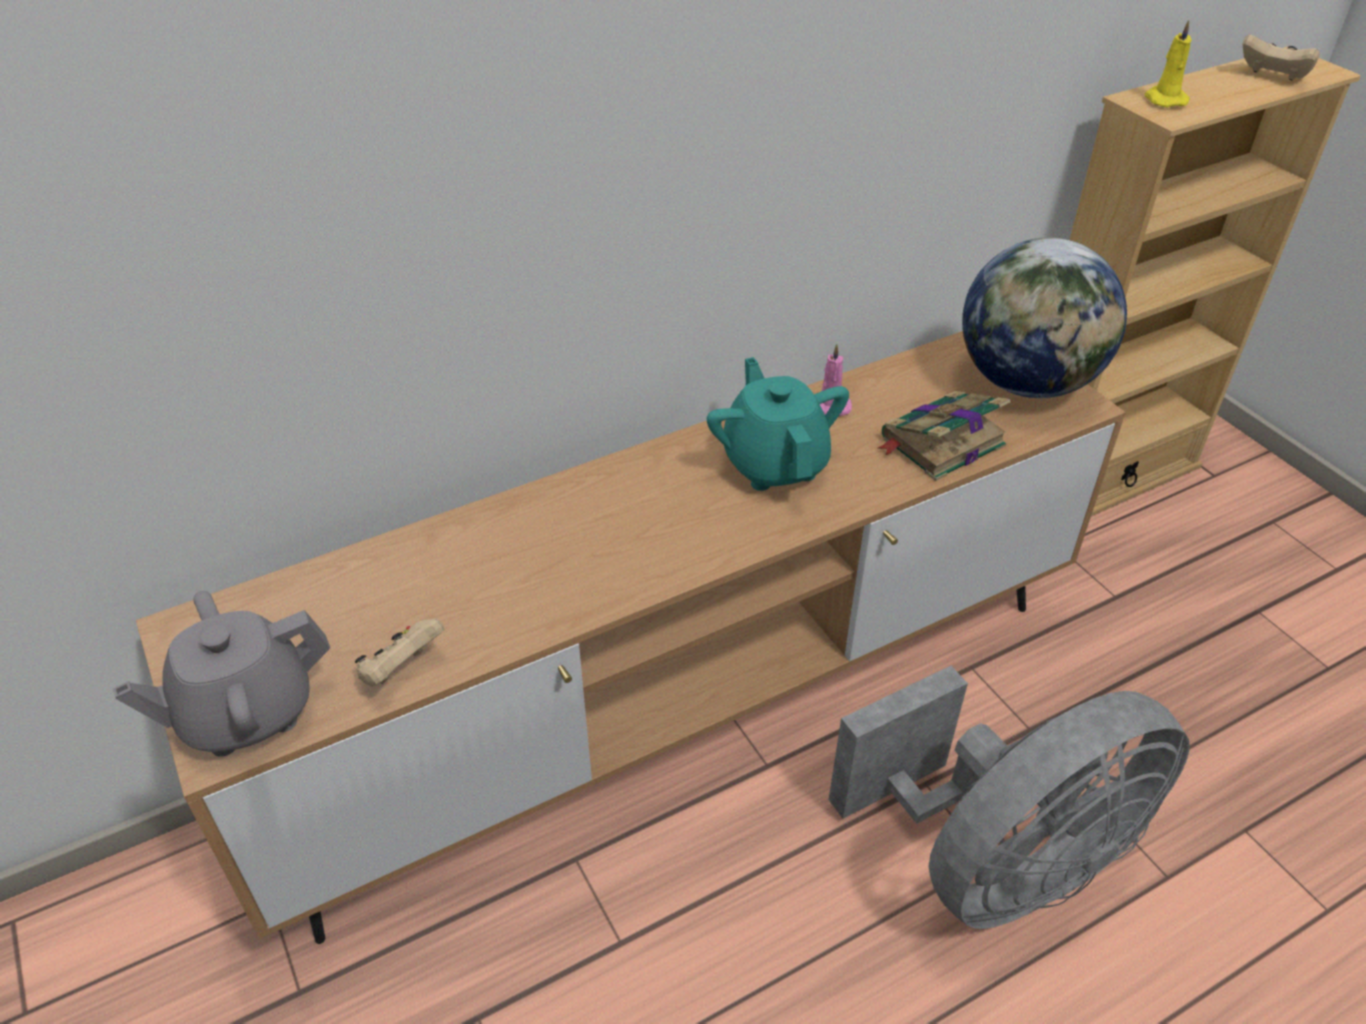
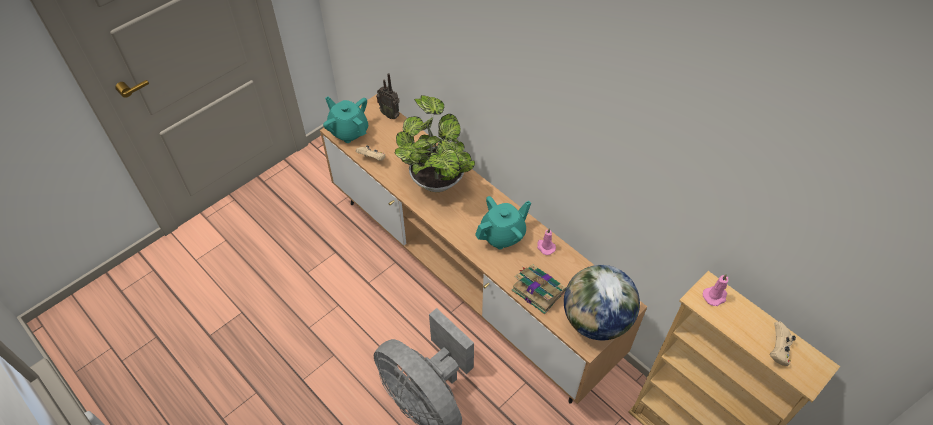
camera: 75 degrees right, 10 degrees up
(246, 713) = (348, 131): grey teapot -> turquoise teapot
(248, 600) = (390, 114): none -> radio
(546, 545) = (436, 178): none -> potted plant
(1164, 99) = (715, 296): yellow candle -> pink candle

